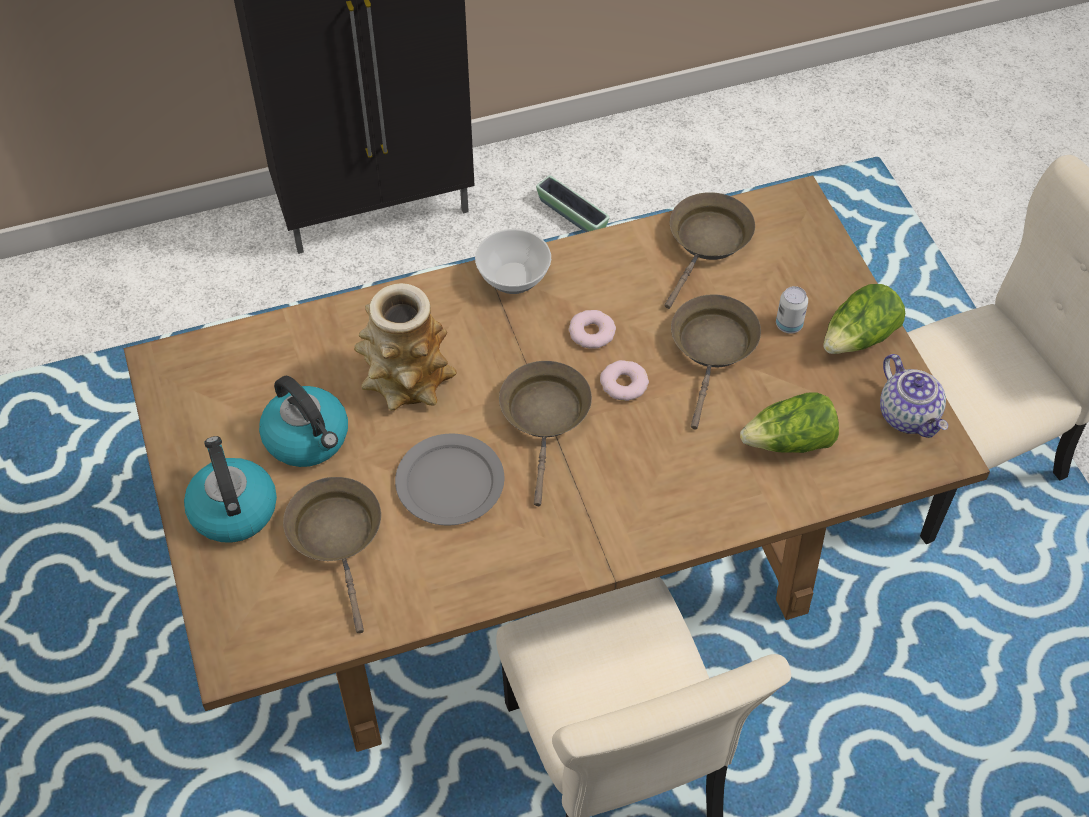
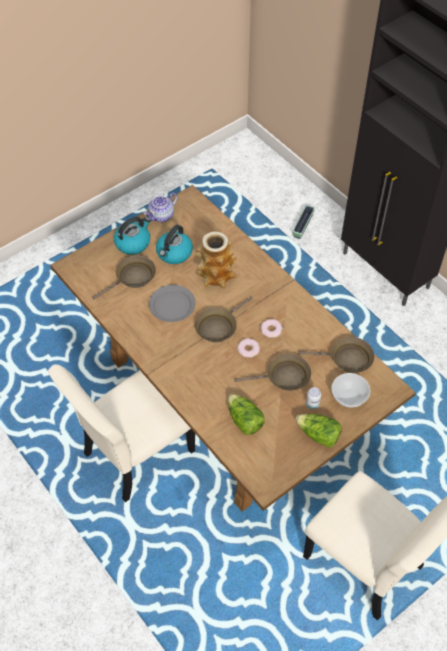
camera: 70 degrees right, 0 degrees up
(515, 277) = (288, 293): bowl -> bowl (349, 398)
(545, 417) = (218, 327): brown frying pan -> brown frying pan turned 150 degrees clockwise
(572, 215) = (426, 348): planter -> planter (303, 226)
(909, 415) = (281, 466): teapot -> teapot (161, 216)

